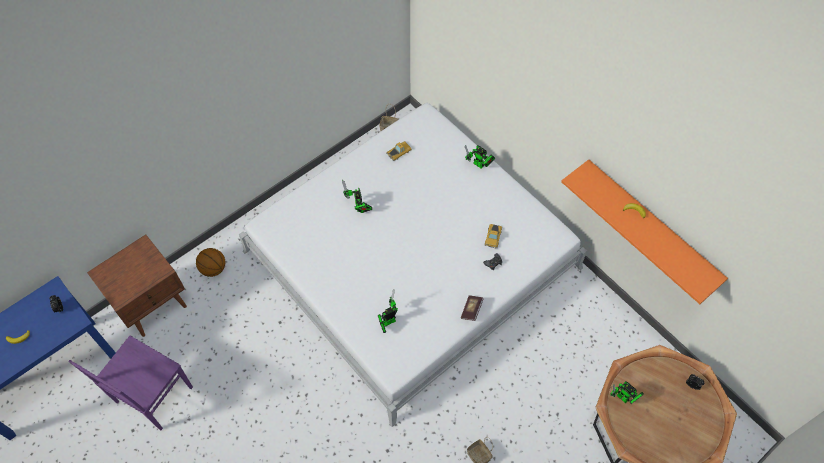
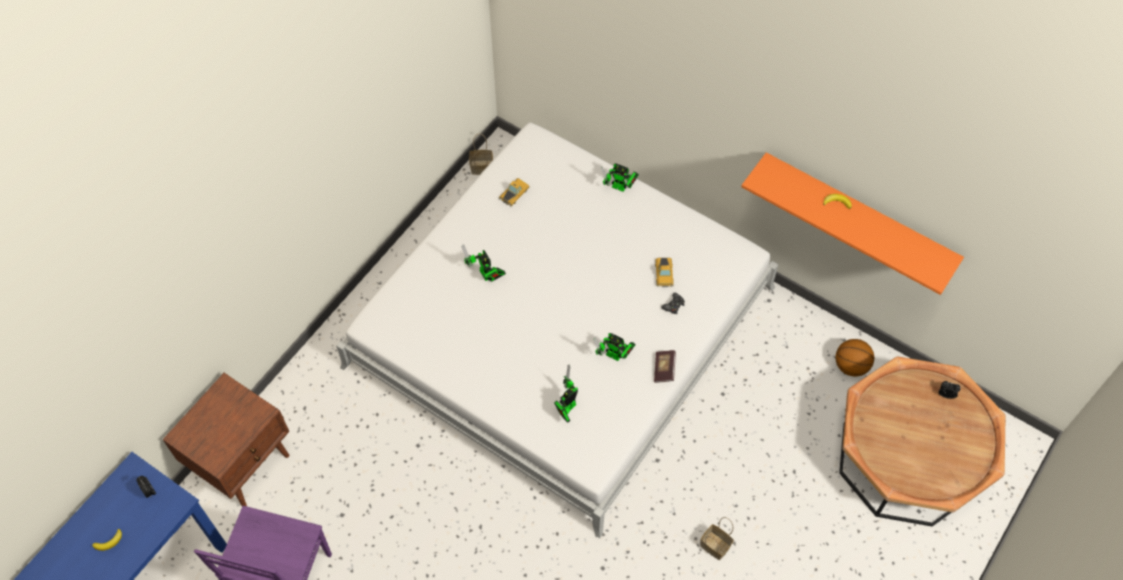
camera: 15 degrees left, 0 degrees up
(213, 269) = (309, 399): basketball -> basketball (851, 366)
(624, 398) = (873, 430): toy robot -> toy robot (615, 356)

